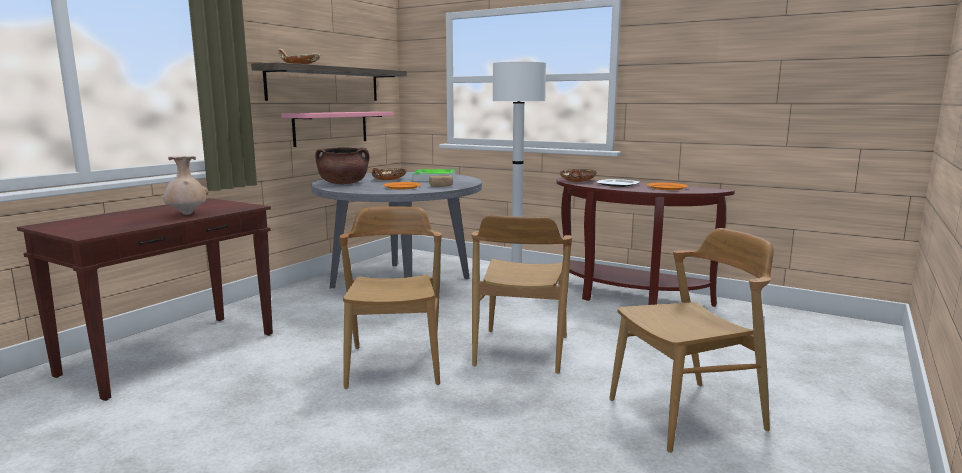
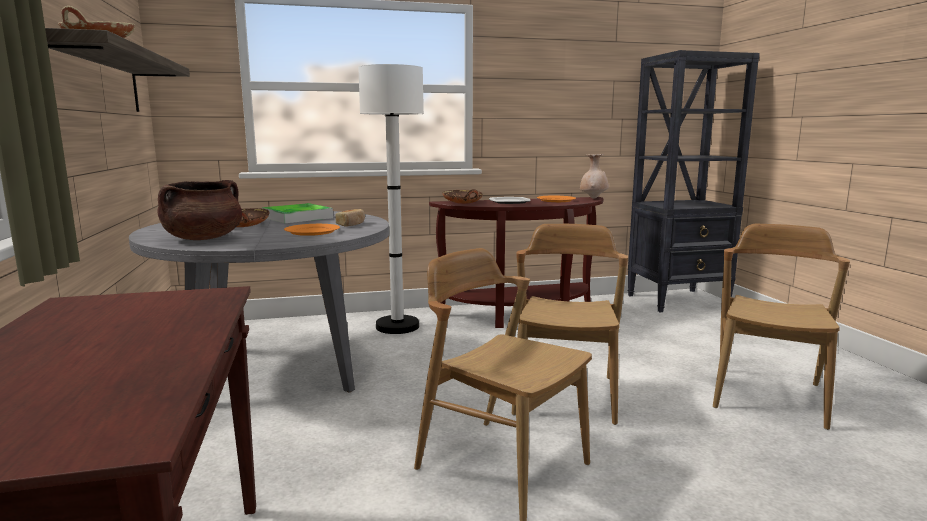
camera: 45 degrees left, 0 degrees up
(187, 214) = (165, 332): beige vase -> beige vase (593, 198)
(331, 128) = (108, 153): pink shelf -> none
(521, 351) = (565, 395): brown chair -> brown chair turned 135 degrees counterclockwise
(832, 329) = (678, 301): none -> black bookcase

